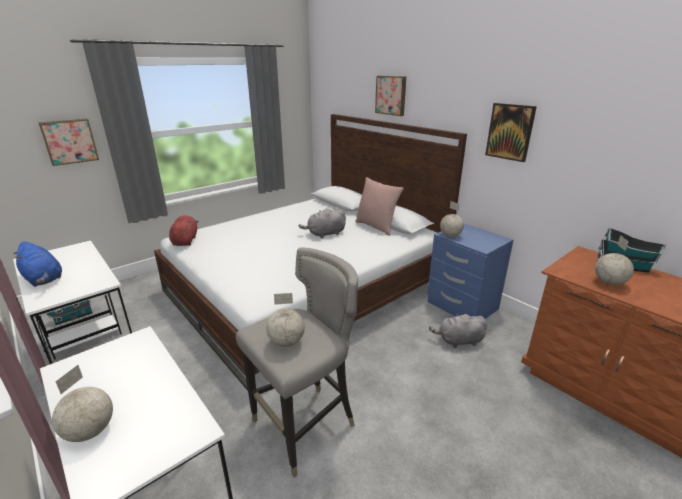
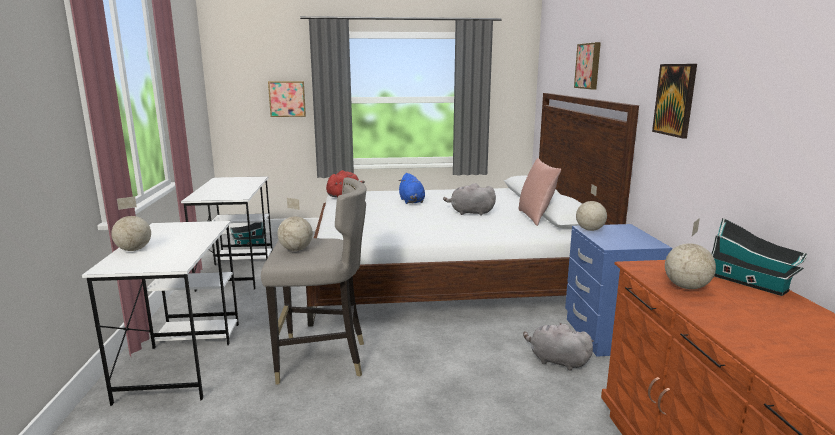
camera: 35 degrees right, 10 degrees down
(43, 279) = (212, 189): blue plush toy -> blue plush toy (411, 201)

